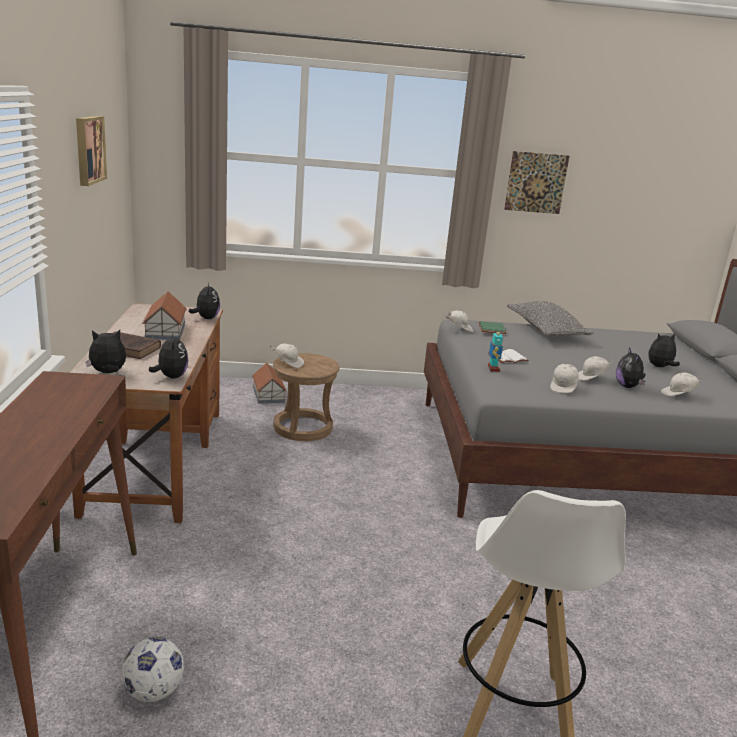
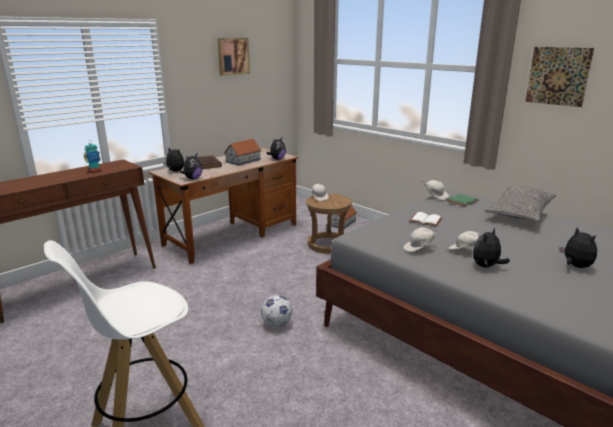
camera: 50 degrees right, 0 degrees up
(154, 691) = (68, 318): football -> football (277, 324)
(493, 369) = (392, 223): toy robot -> toy robot (95, 171)
(660, 367) = (575, 266): plush toy -> plush toy turned 45 degrees clockwise
(679, 395) = (528, 289): white cap -> none

